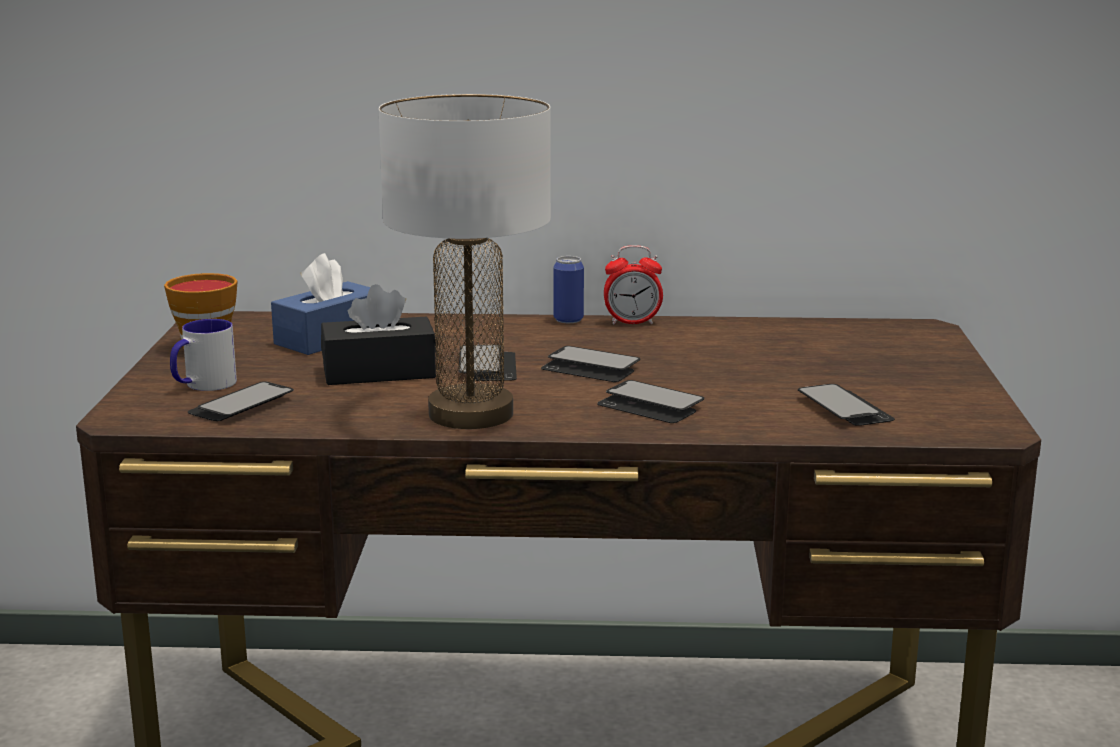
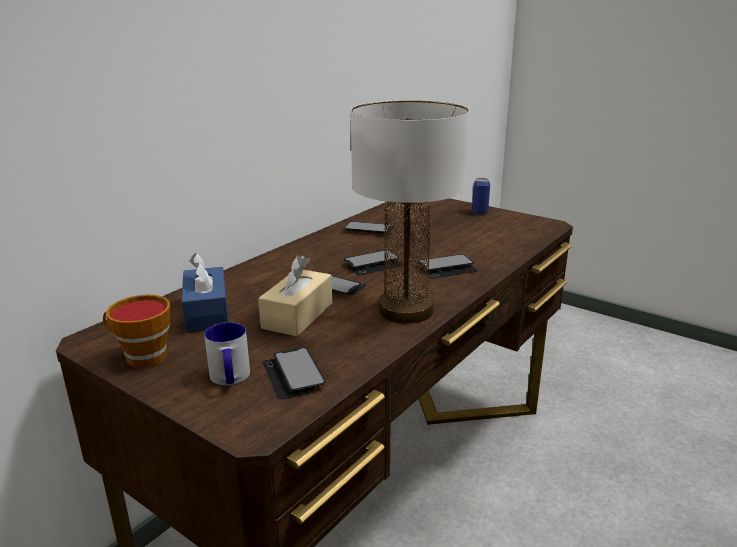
camera: 55 degrees left, 5 degrees up
(379, 372) = (298, 315): black tissue box -> beige tissue box
(568, 320) = (291, 248): can -> can (479, 212)
(632, 322) = (320, 237): alarm clock -> none
(844, 408) = (497, 237): phone -> phone (369, 229)

